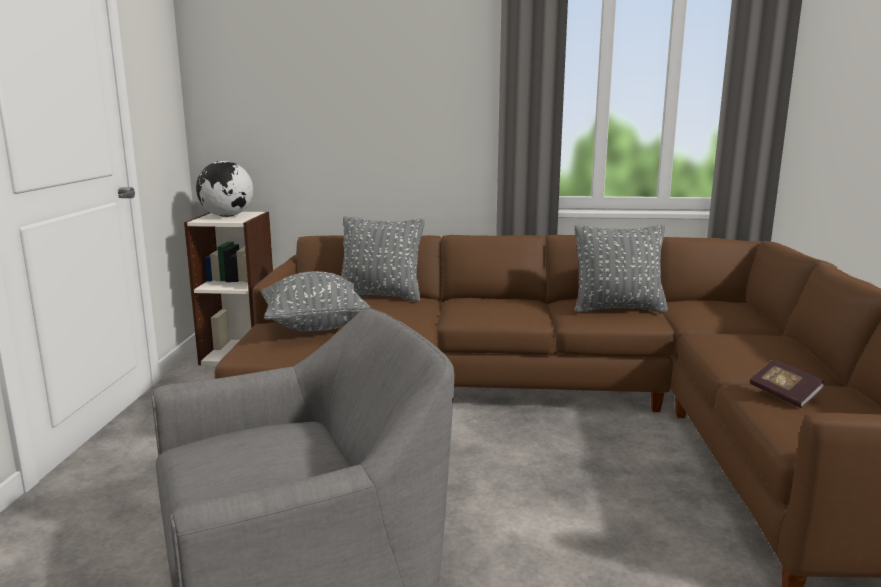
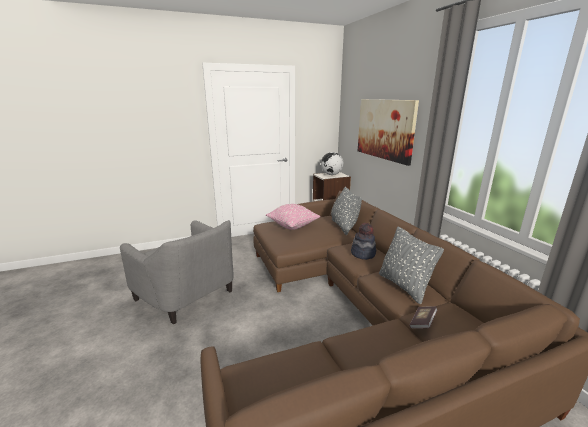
camera: 65 degrees right, 5 degrees up
(314, 326) = (292, 226): grey pillow -> pink pillow
(366, 94) = (385, 129): none -> picture
(503, 306) = (363, 254): none -> hat
(784, 395) = (300, 361): book -> book (422, 322)

